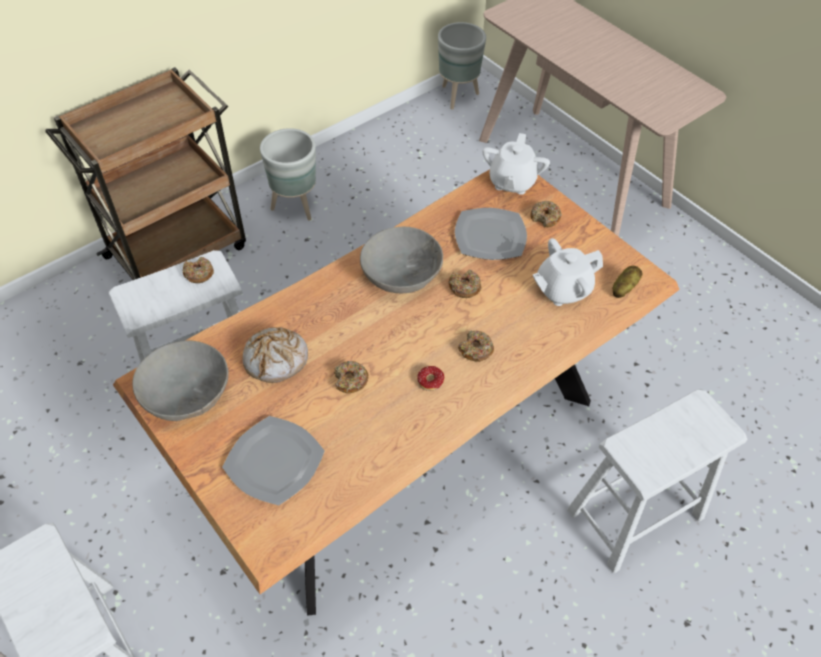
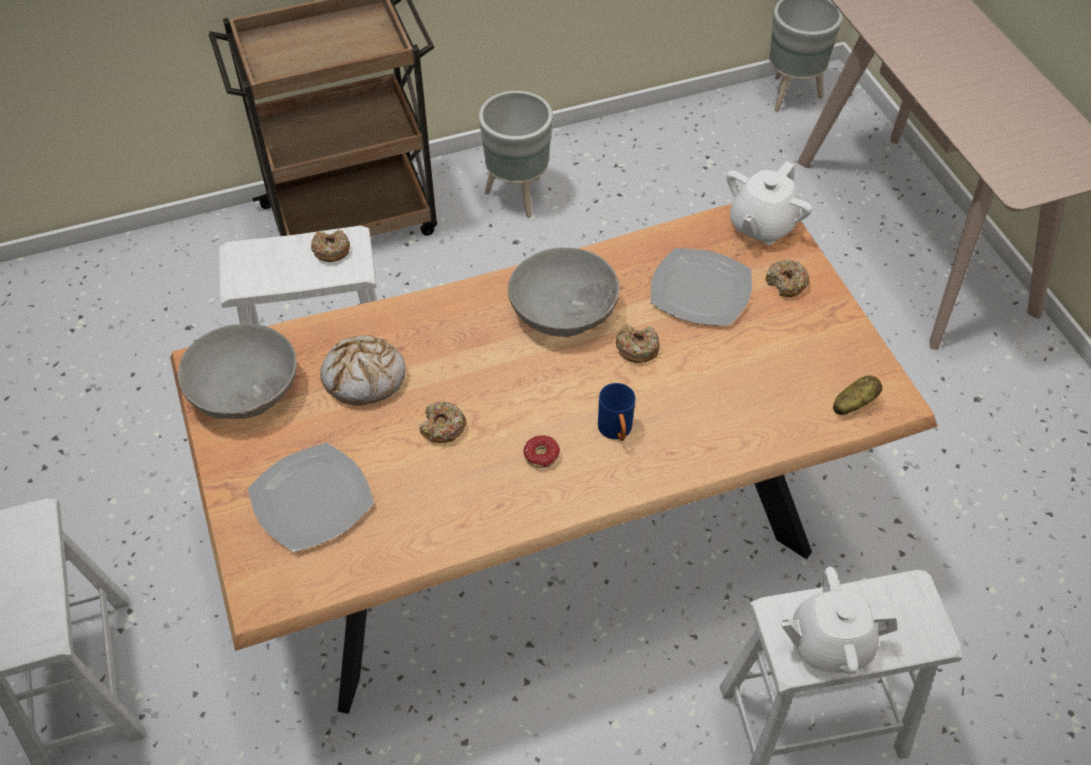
camera: 20 degrees right, 0 degrees up
(475, 350) = (616, 432): donut -> blue mug
(562, 290) = (766, 384): white teapot -> white teapot (829, 643)

